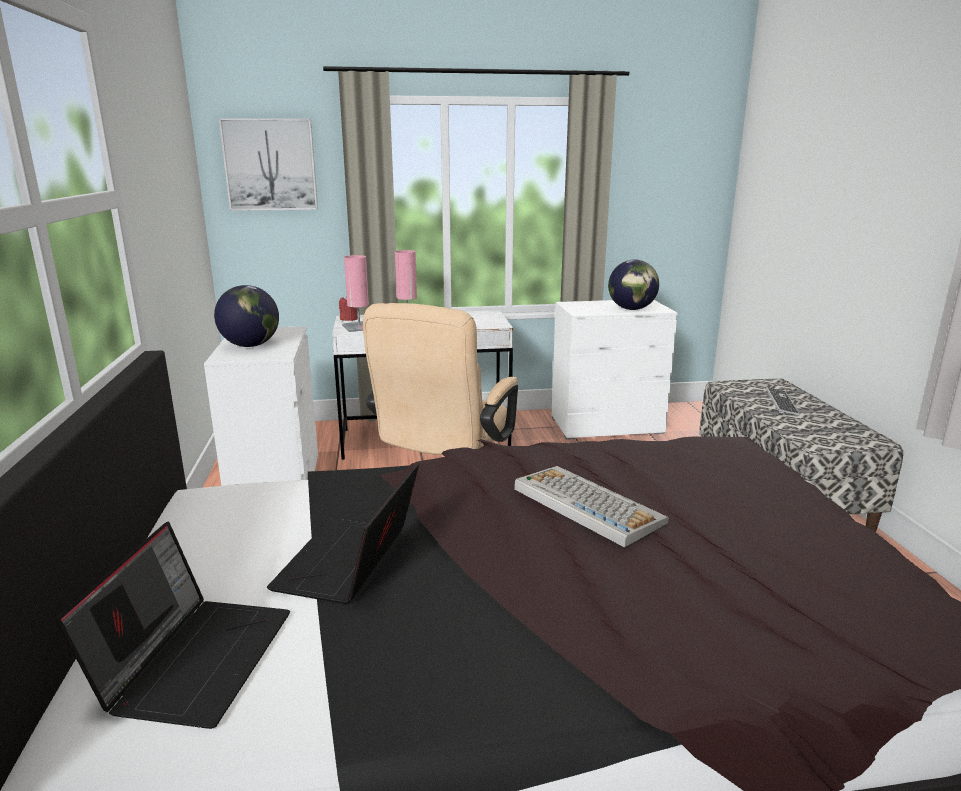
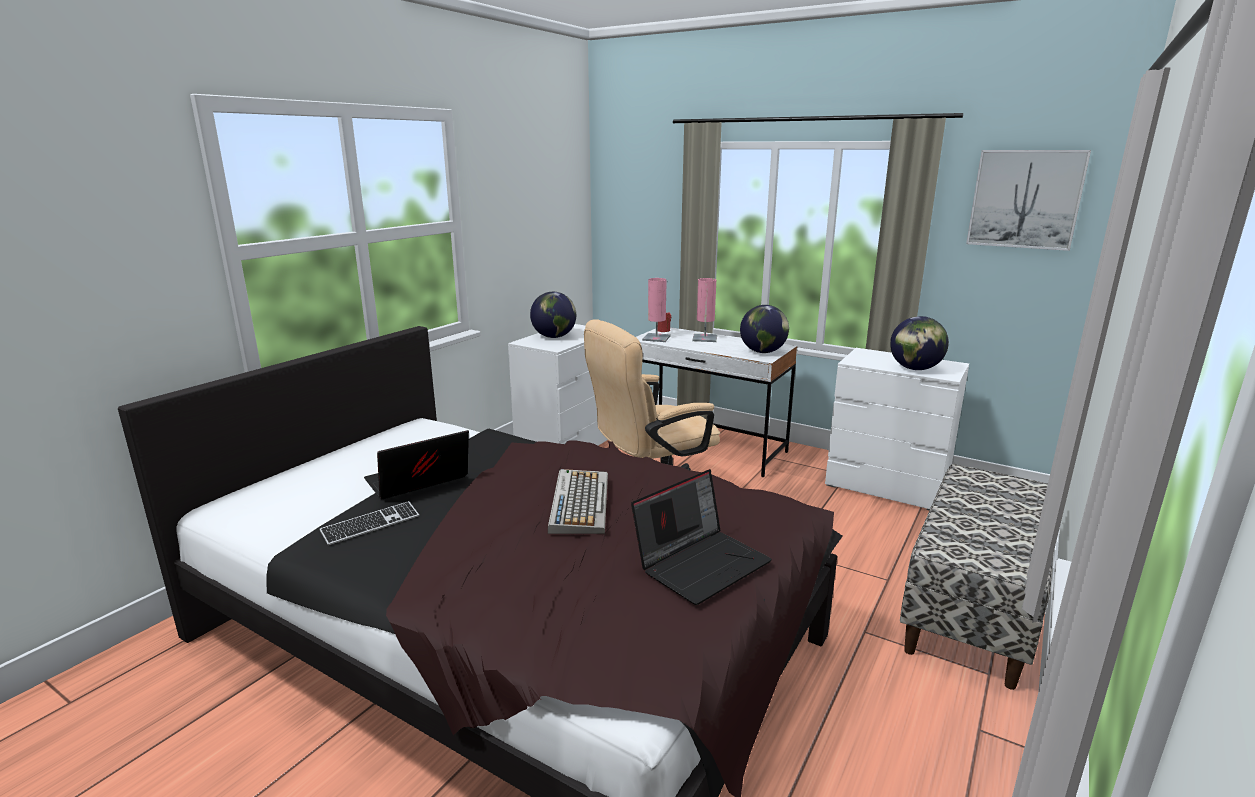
camera: 40 degrees right, 0 degrees up
(195, 658) = (299, 494): laptop -> laptop (701, 563)
(270, 165) = (636, 198): picture -> picture (1025, 199)
(485, 320) = (763, 352): none -> globe
(781, 403) = (994, 506): keyboard -> keyboard (371, 525)

